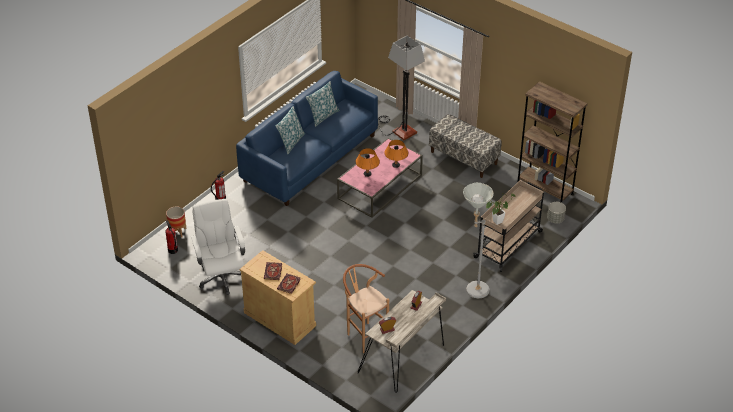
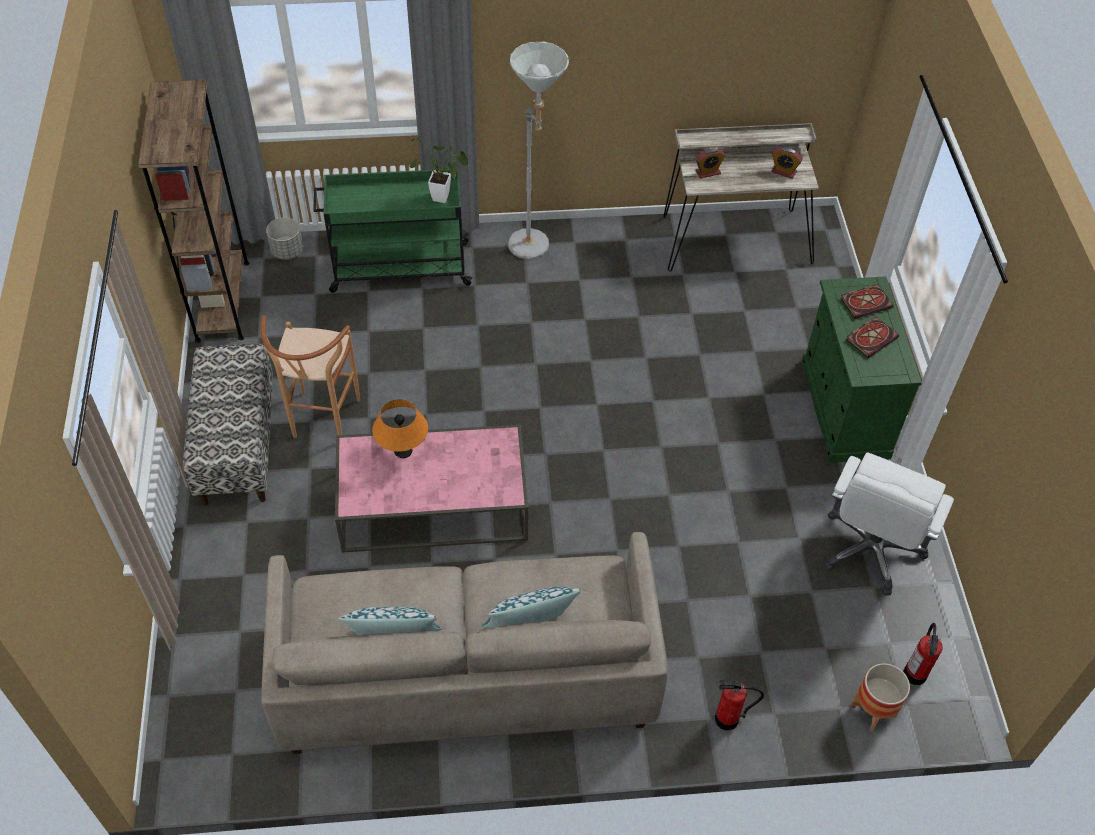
camera: 135 degrees left, 10 degrees up
(280, 319) = (844, 408): beige cabinet -> green cabinet
(310, 158) = (466, 673): blue sofa -> beige sofa
(364, 335) = (748, 300): brown stool -> brown stool (322, 424)
(367, 174) = (469, 473): orange table lamp -> none
(399, 130) = (242, 595): floor lamp -> none
(509, 244) = (398, 267): beige cart -> green cart

